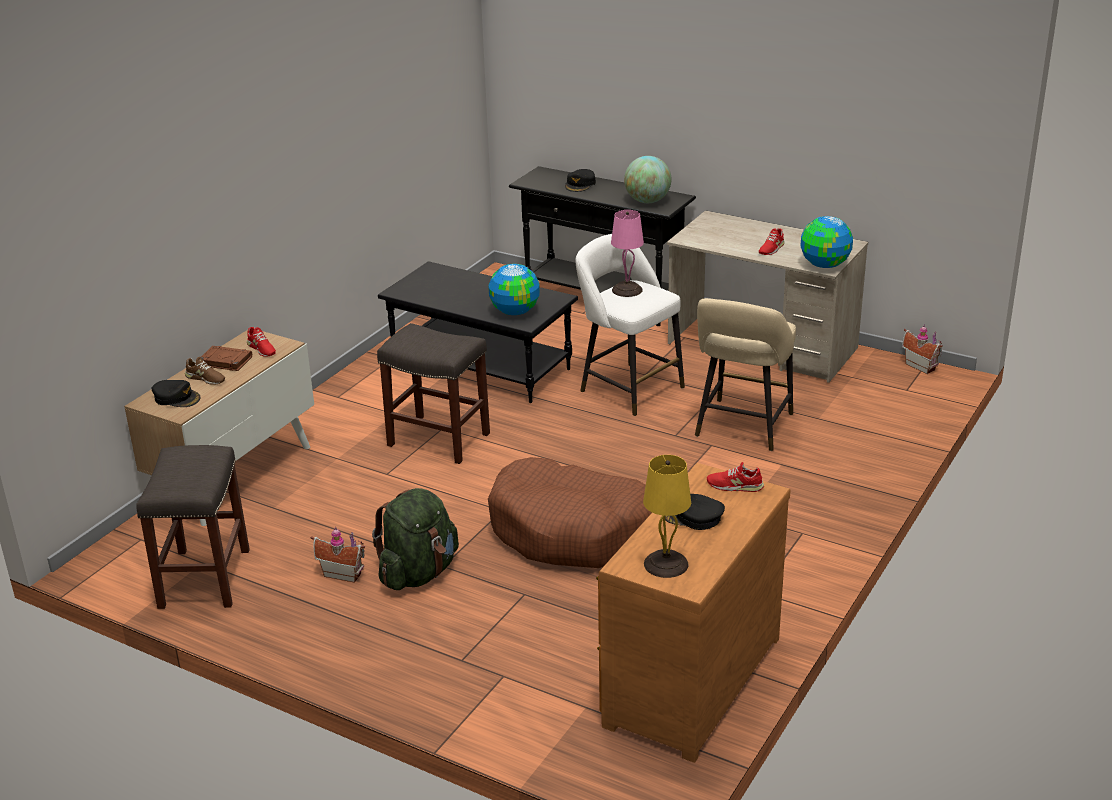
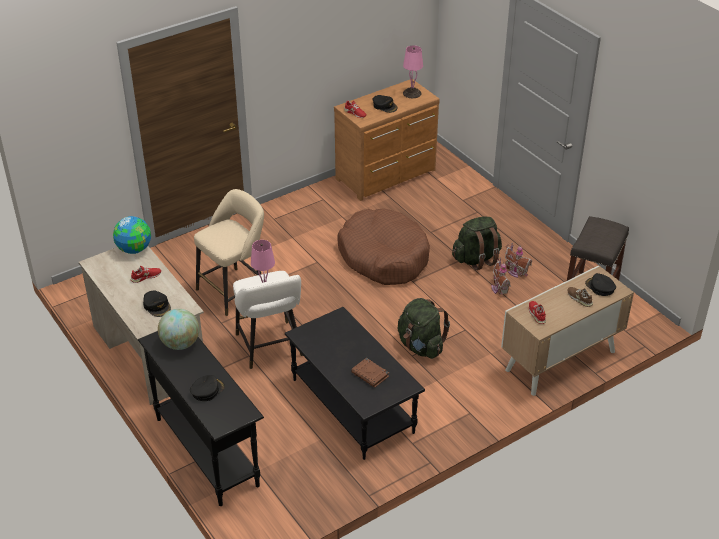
camera: 155 degrees left, 10 degrees up
(225, 361) = (563, 310): brown book -> brown book (370, 375)
(437, 439) = (421, 346): grey stool -> green backpack
(514, 312) = (339, 330): globe -> none
(665, 563) = (412, 93): yellow table lamp -> pink table lamp
(721, 233) = (157, 306): none -> black cap
(921, 366) = (77, 298): toy house -> toy house (498, 288)

